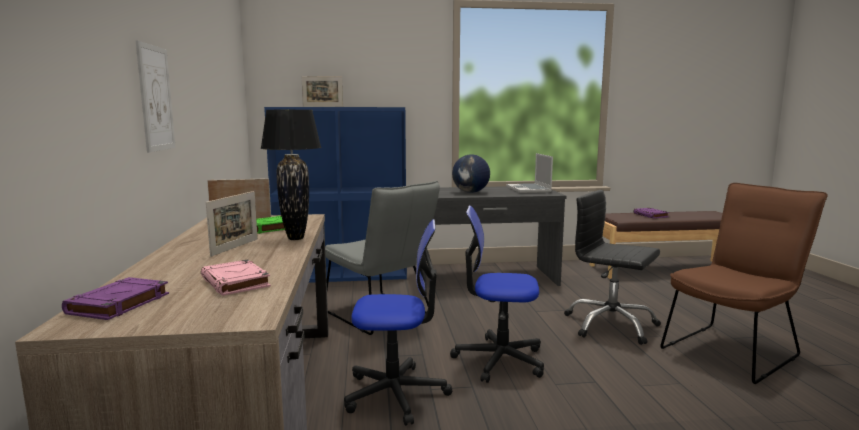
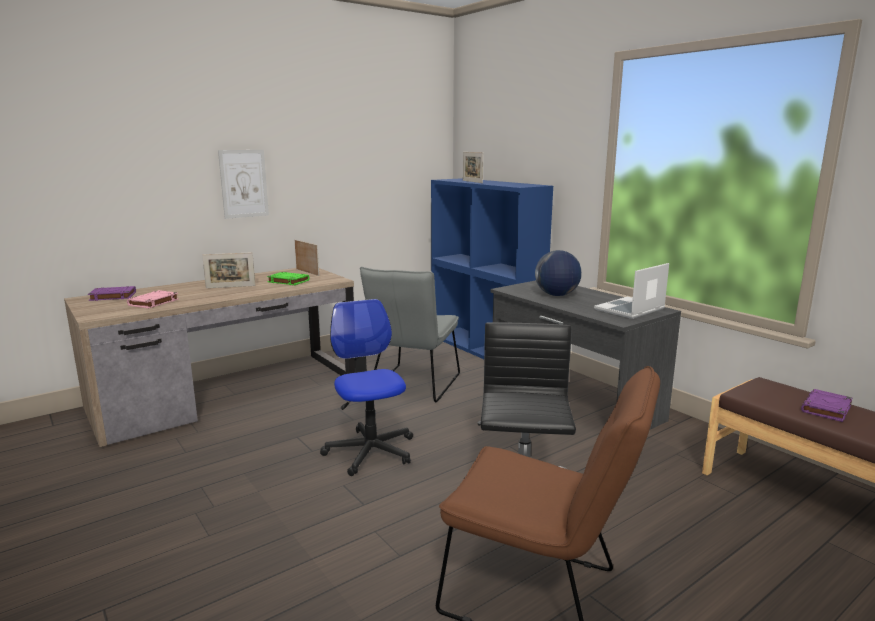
camera: 60 degrees right, 5 degrees up
(296, 238) = (264, 291): black table lamp -> none
(396, 394) = (281, 427): office chair -> none

